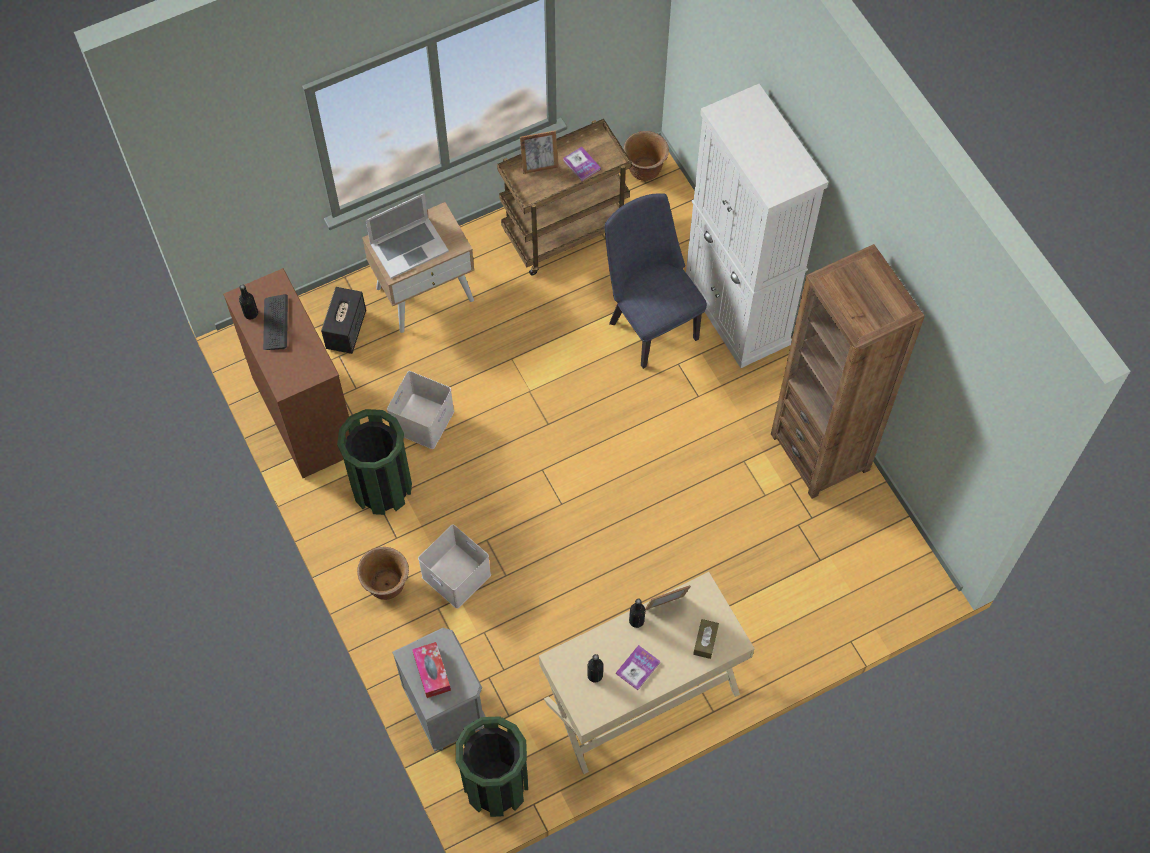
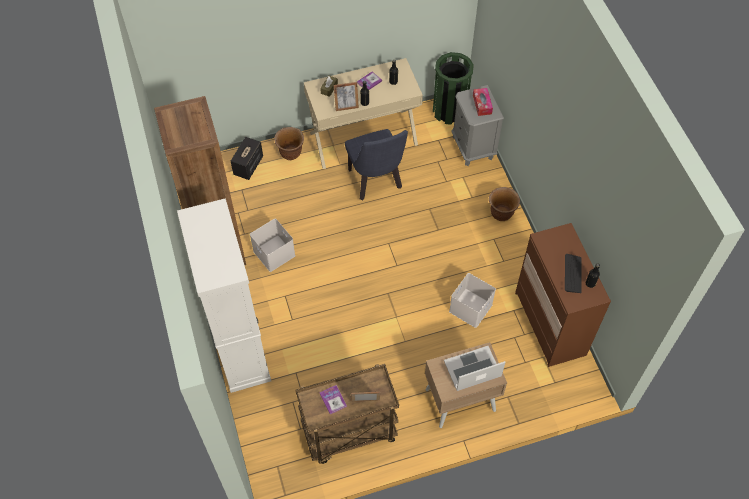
camera: 170 degrees left, 5 degrees down
(346, 329) = (519, 381): speaker -> speaker (248, 166)
(382, 487) = (500, 270): green trash can -> none
(454, 576) = (460, 213): white storage box -> white storage box (275, 253)
(645, 170) = (275, 477): brown planter -> brown planter (290, 153)
(649, 324) = (304, 350): blue chair -> blue chair (376, 182)

